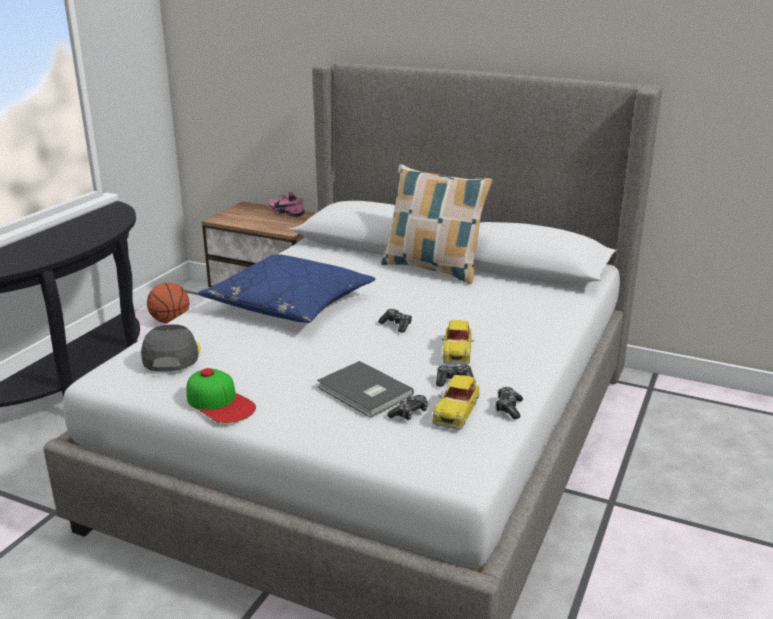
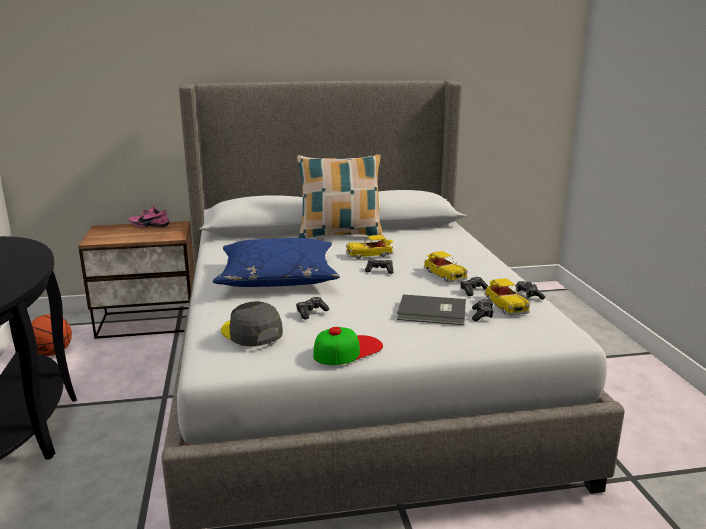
camera: 35 degrees left, 5 degrees down
(220, 403) = (347, 350): cap -> cap turned 45 degrees counterclockwise
(248, 352) = (311, 312): none -> game controller
(420, 303) = (370, 255): none -> toy car

